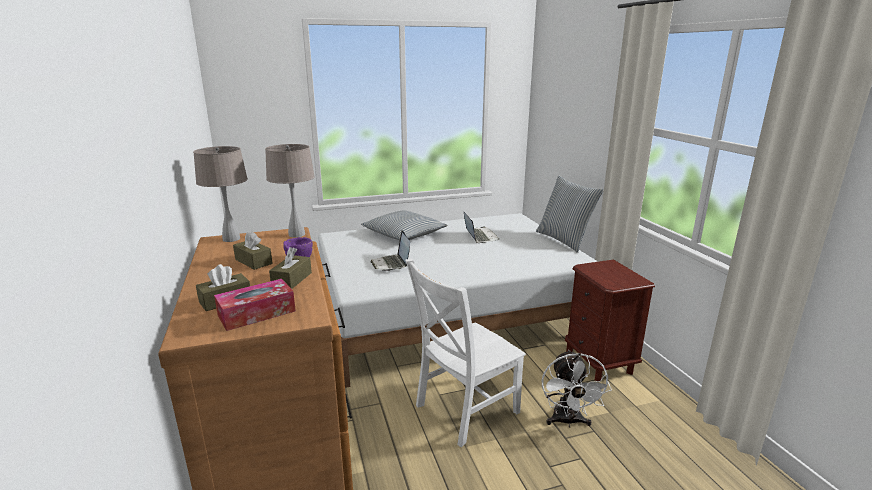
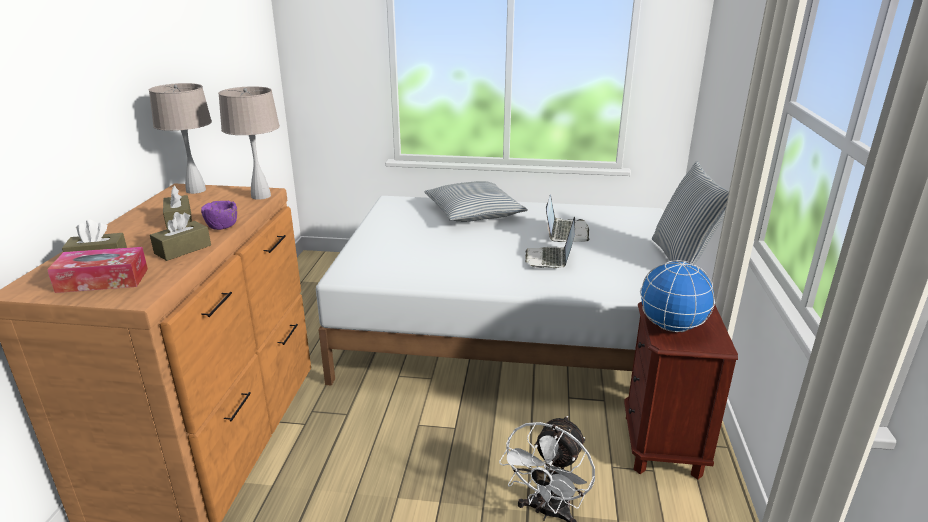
camera: 25 degrees right, 5 degrees up
(391, 264) = (418, 249): laptop -> laptop (550, 259)
(463, 410) = (430, 453): white chair -> none
(606, 276) = (671, 326): none -> globe

